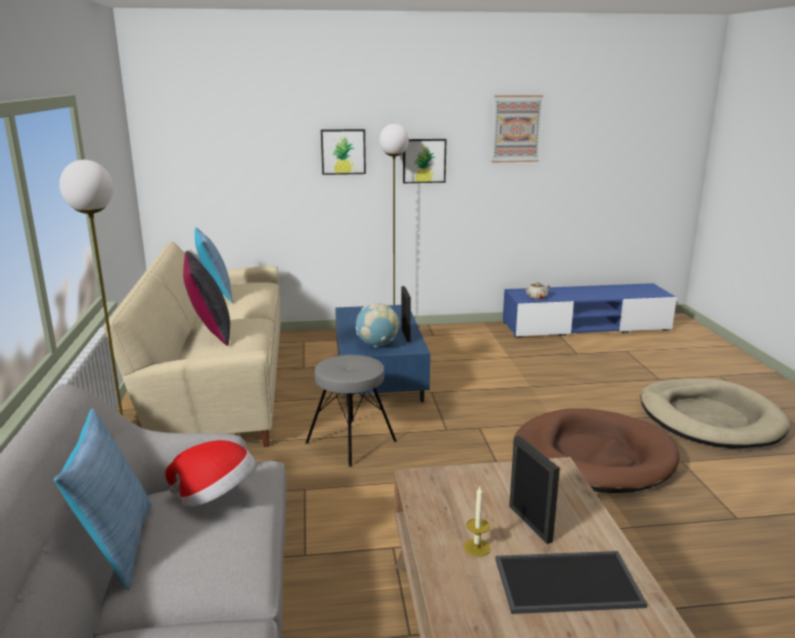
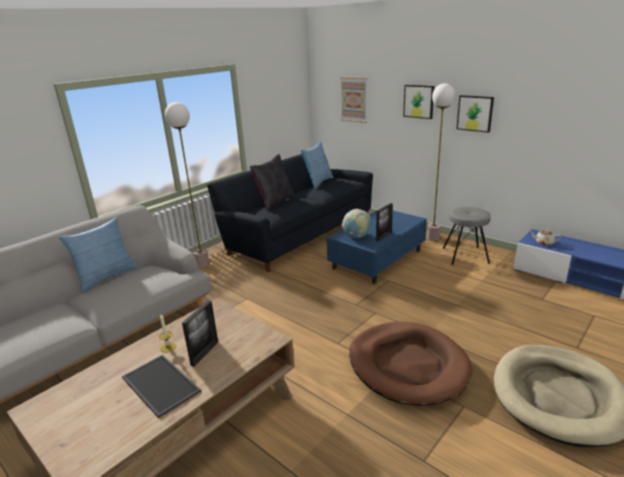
camera: 50 degrees right, 5 degrees up
(216, 497) = (153, 275): hat -> none
(218, 385) = (299, 234): beige sofa -> black sofa
(351, 442) = (302, 287): grey stool -> grey stool (465, 255)
(516, 129) = (559, 92): picture -> picture (354, 99)

